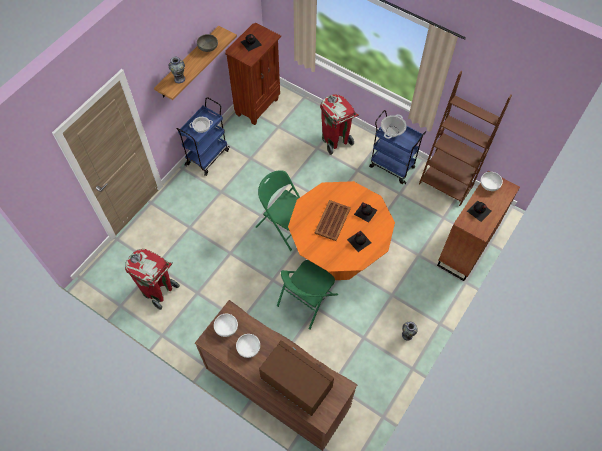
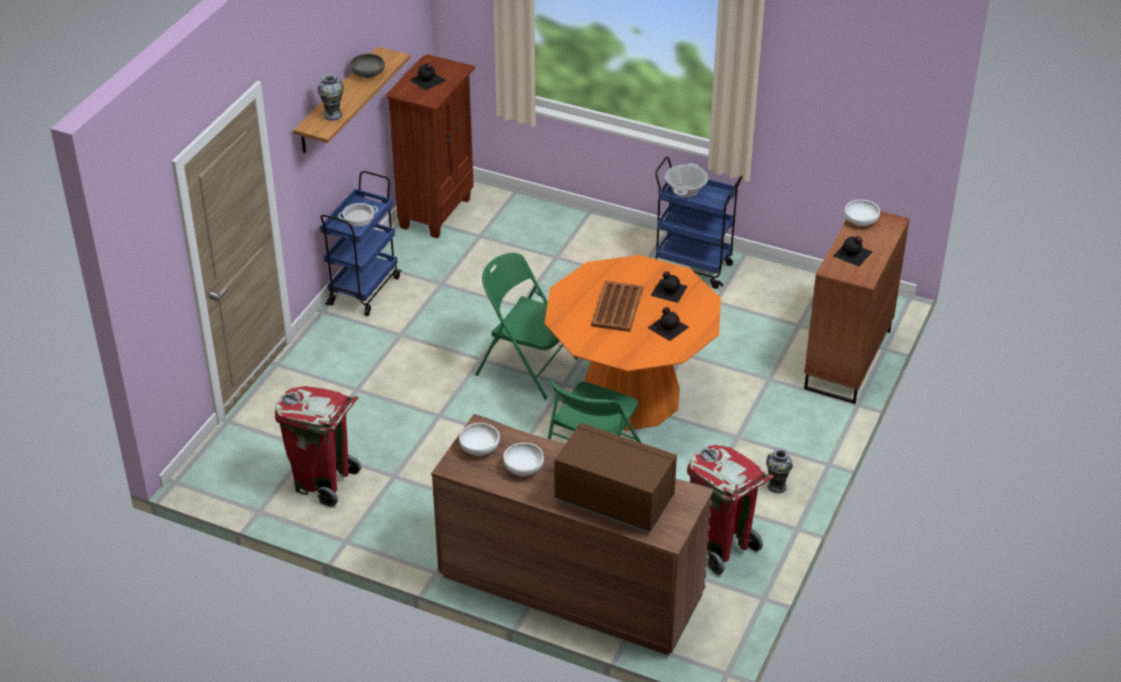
camera: 10 degrees left, 20 degrees down
(335, 141) = (586, 244): red trash can -> red trash can (721, 547)
(445, 185) = (791, 281): brown bookcase -> none

